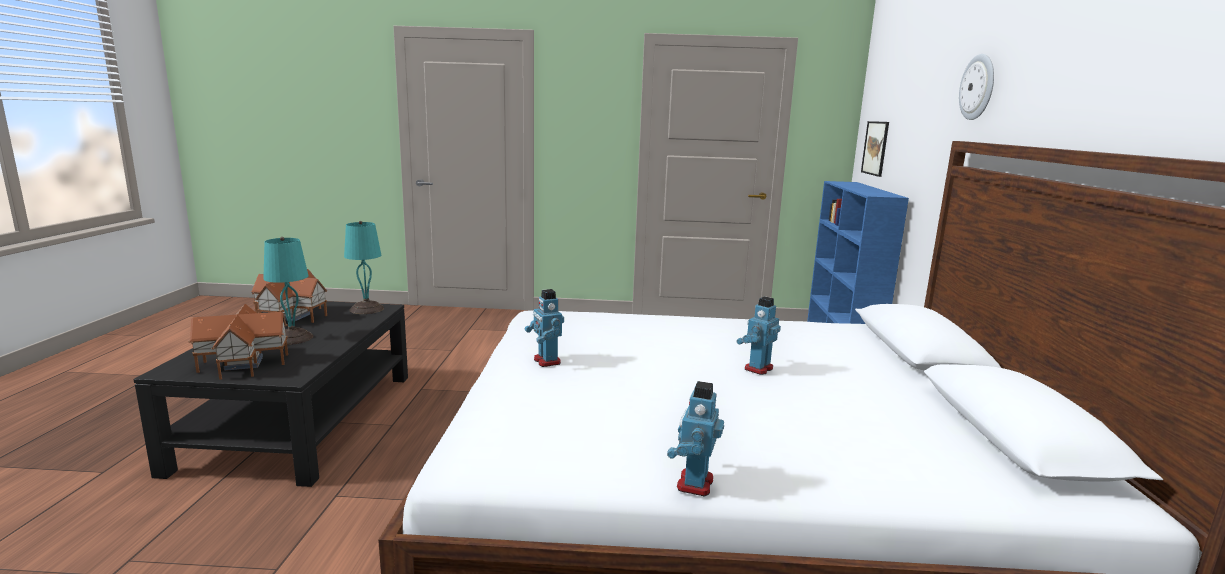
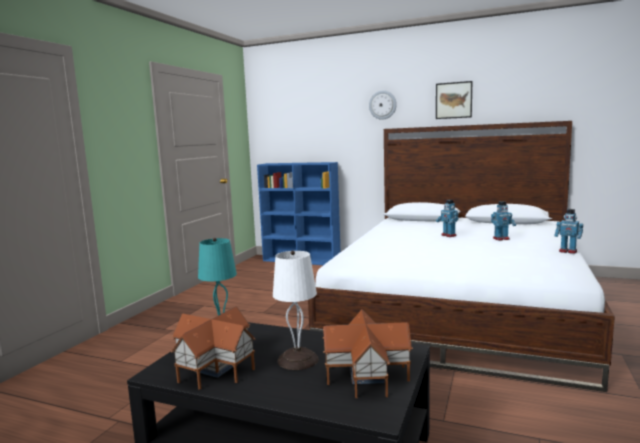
camera: 70 degrees left, 5 degrees down
(293, 338) = (298, 359): turquoise table lamp -> white table lamp
(546, 361) = (436, 263): toy robot -> toy robot (501, 239)
(875, 148) = (281, 141): picture -> picture (453, 100)

